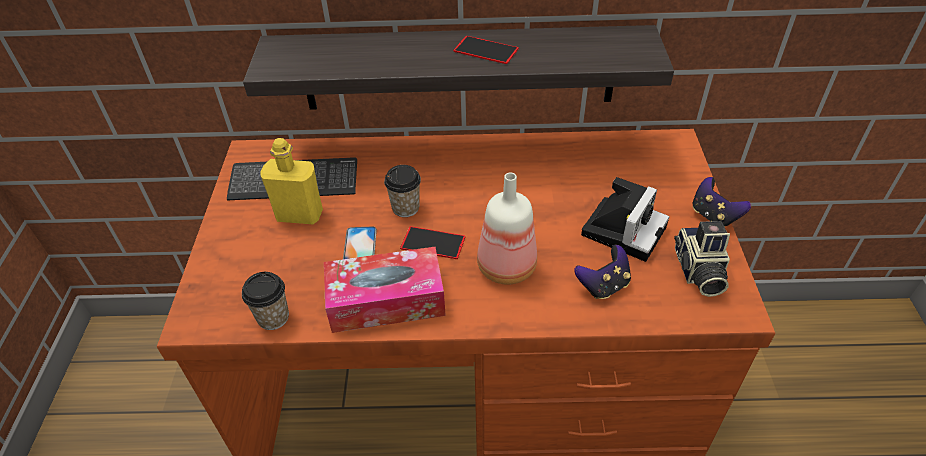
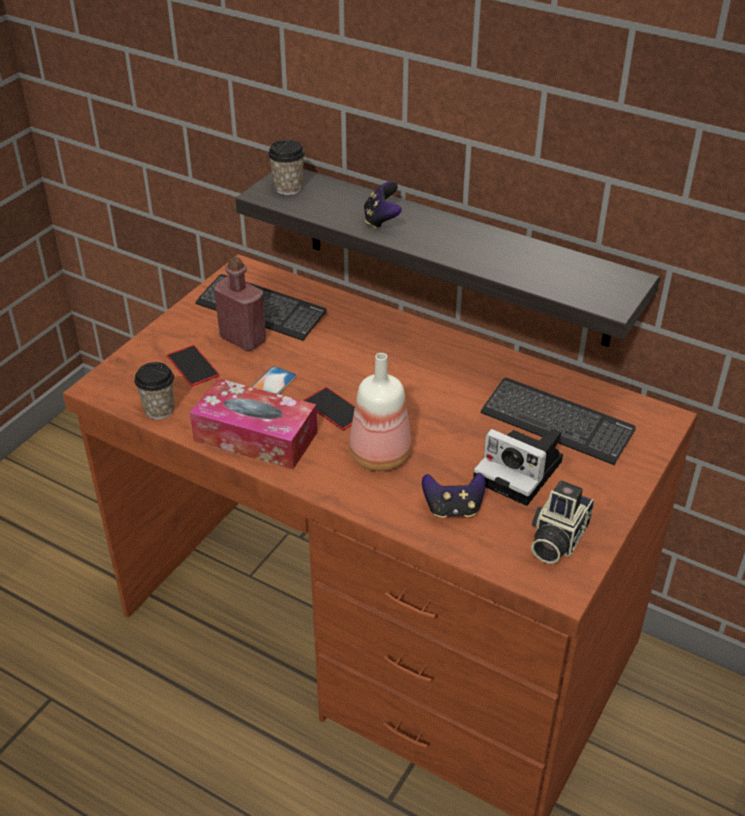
camera: 30 degrees right, 5 degrees down
(299, 215) = (243, 339): yellow bottle -> red bottle
(405, 208) = (336, 370): cup -> cup (288, 188)
(486, 50) = (463, 242): phone -> phone (192, 365)
(611, 177) = (556, 423): none -> keyboard
(623, 228) = (521, 472): camera -> camera turned 60 degrees clockwise
(713, 216) = (626, 500): game controller -> game controller (381, 221)

